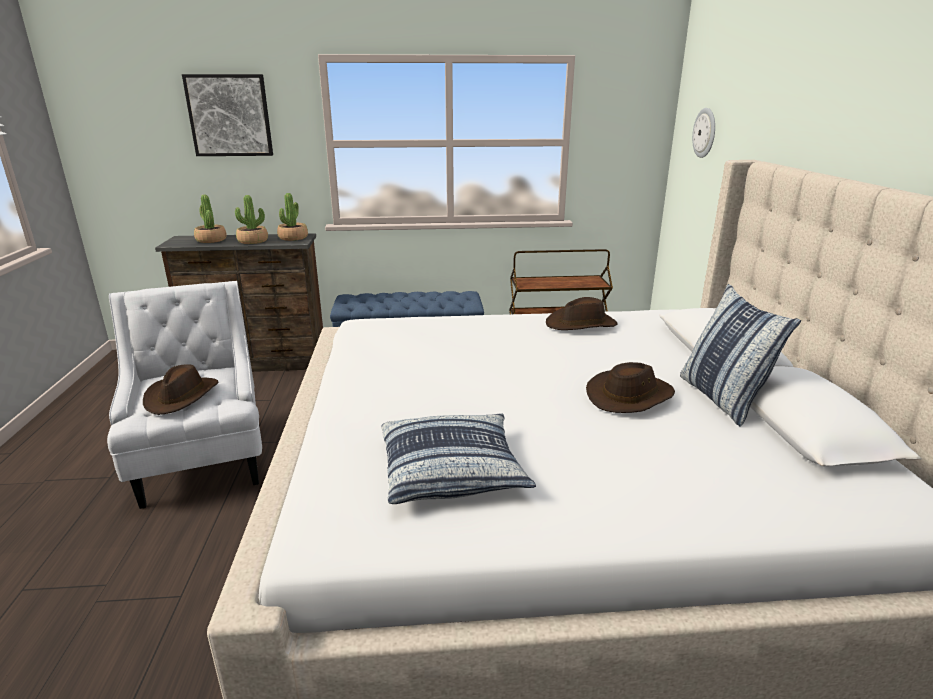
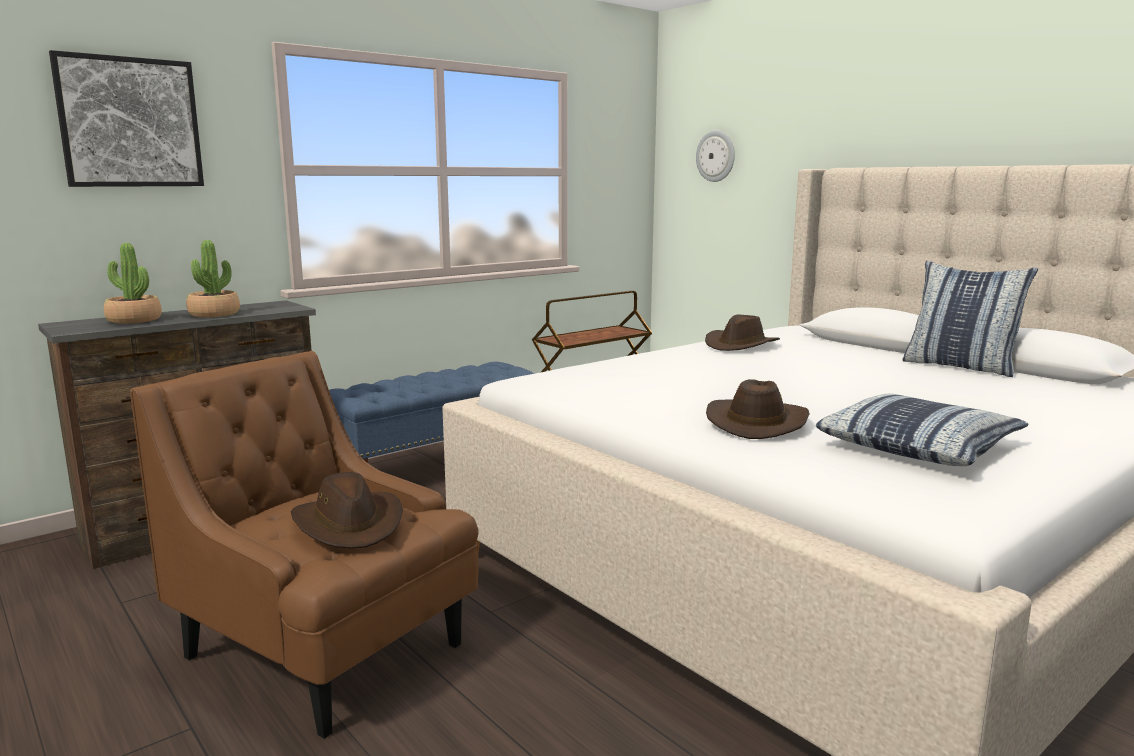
camera: 35 degrees left, 10 degrees down
(203, 461) = (327, 652): white armchair -> brown armchair
(293, 238) = (268, 306): potted plant -> none
(630, 396) = (904, 377): brown hat -> brown hat (756, 422)

